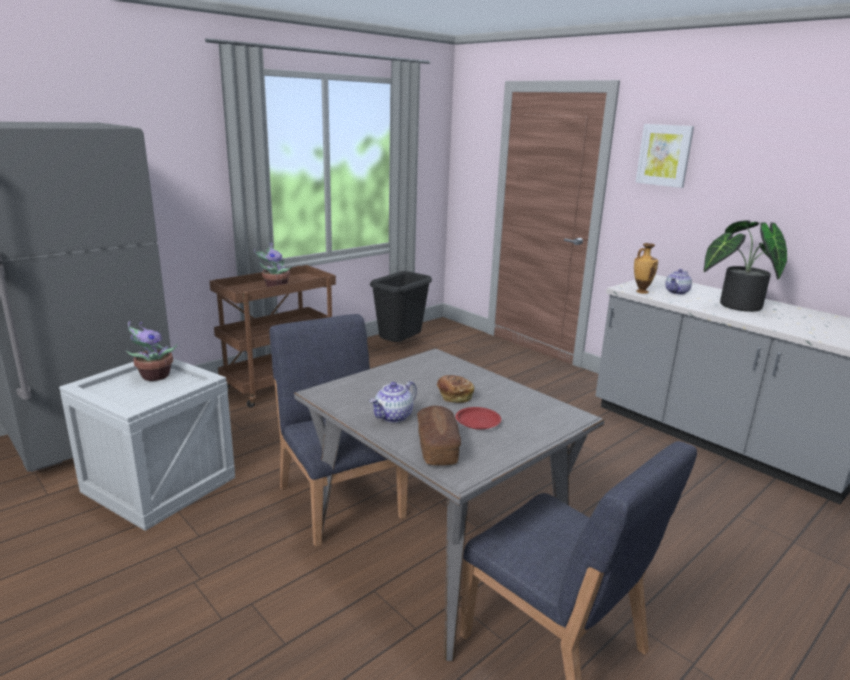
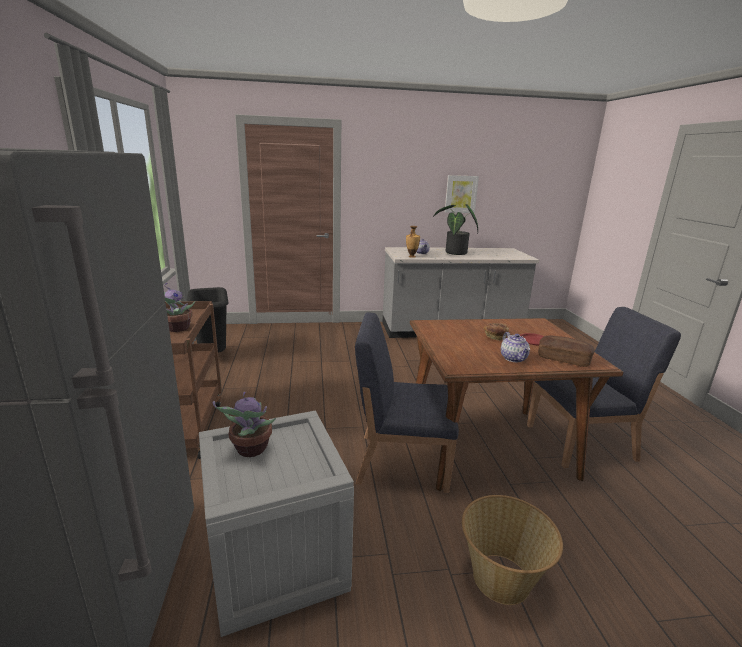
camera: 55 degrees left, 0 degrees up
(205, 619) = (501, 579): none -> basket
(438, 553) = (488, 446): grey dining table -> brown dining table
(664, 155) = (381, 170): picture -> picture (461, 194)

